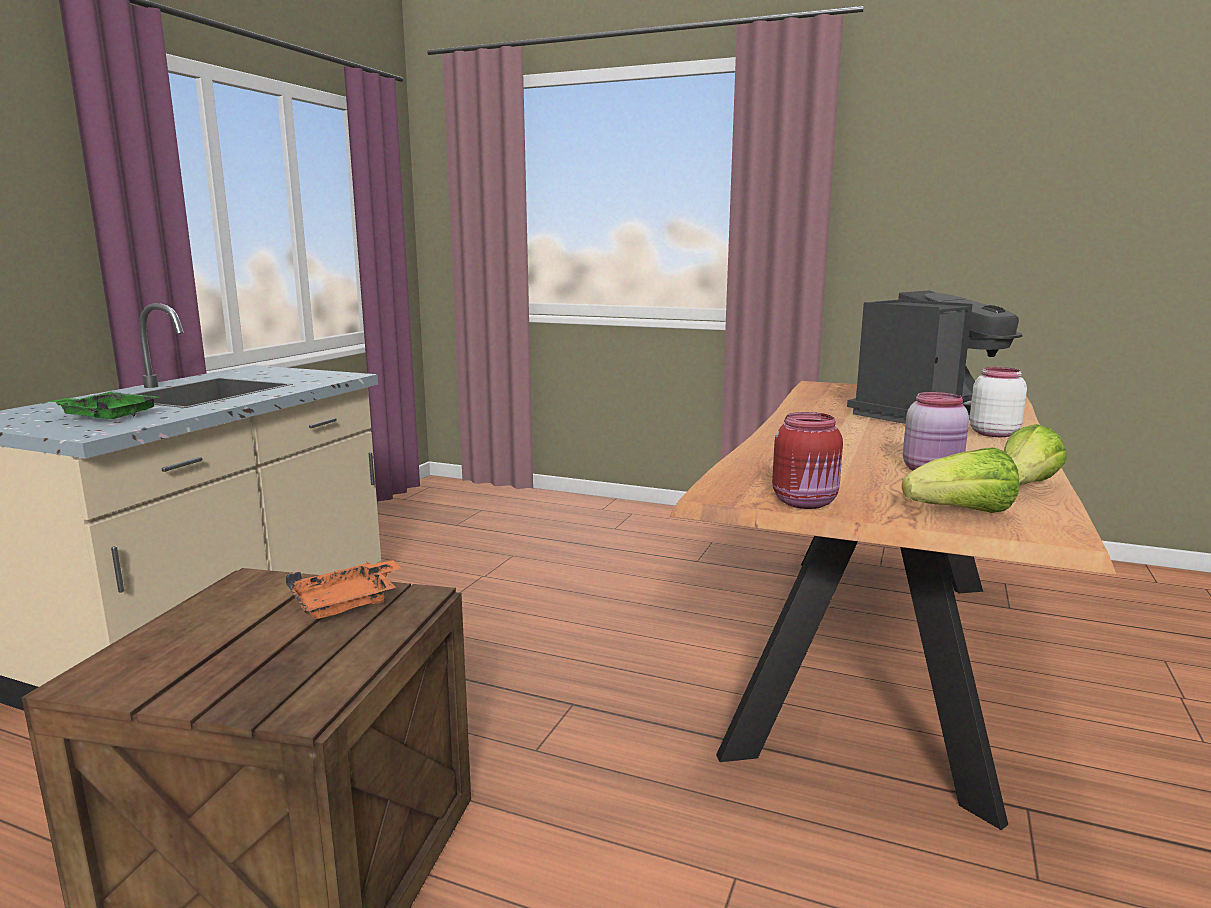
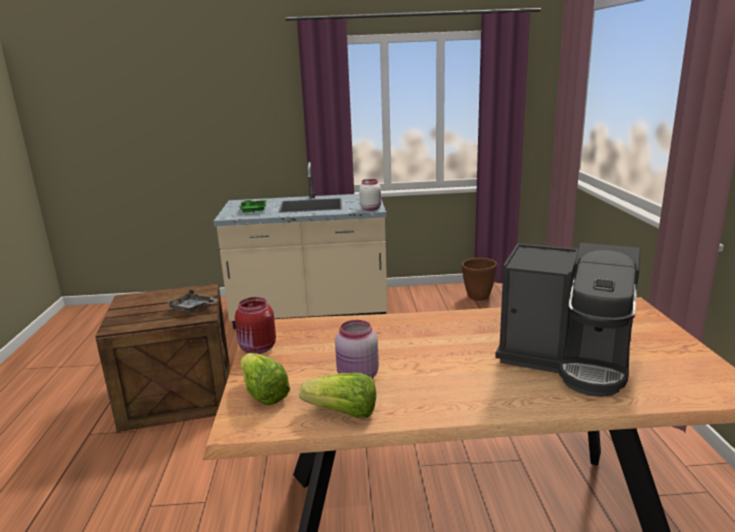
camera: 65 degrees right, 5 degrees up
(347, 603) = (192, 308): orange tray -> grey tray
(412, 515) = (478, 297): none -> brown planter
(992, 433) = (520, 393): white jar -> white jar (371, 208)

